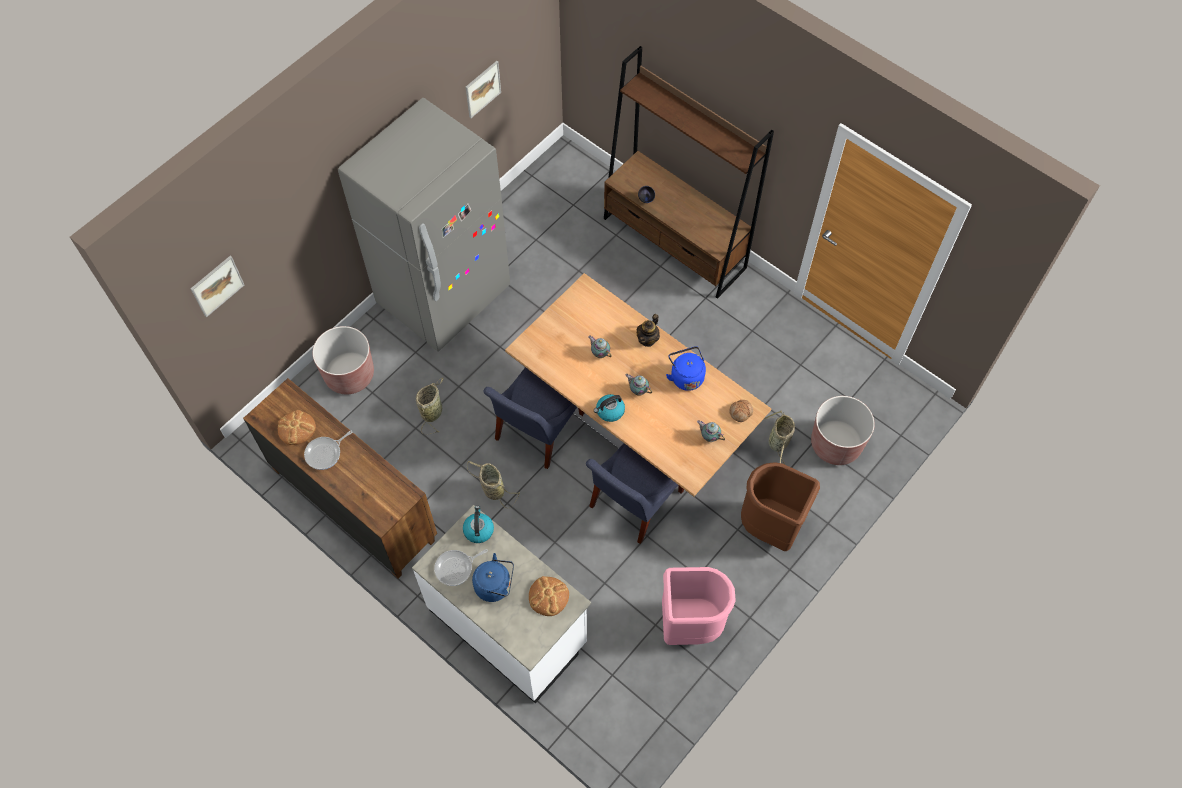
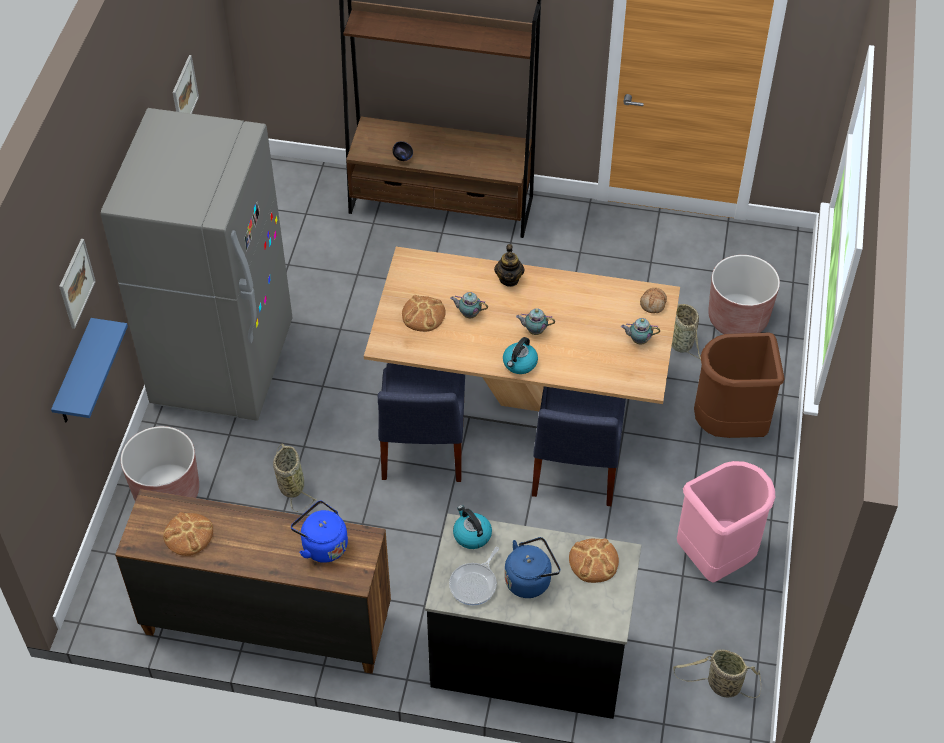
camera: 30 degrees left, 10 degrees down
(217, 286) = (30, 395): picture -> picture (76, 283)
(281, 276) = (75, 375): none -> blue shelf
(325, 453) = (241, 544): frying pan -> none
(492, 489) = (414, 530): basket -> basket (721, 685)
(508, 626) = (530, 657): white counter -> black counter
(567, 338) = (423, 315): none -> bread
(686, 376) = (573, 296): blue kettle -> blue kettle (322, 545)

